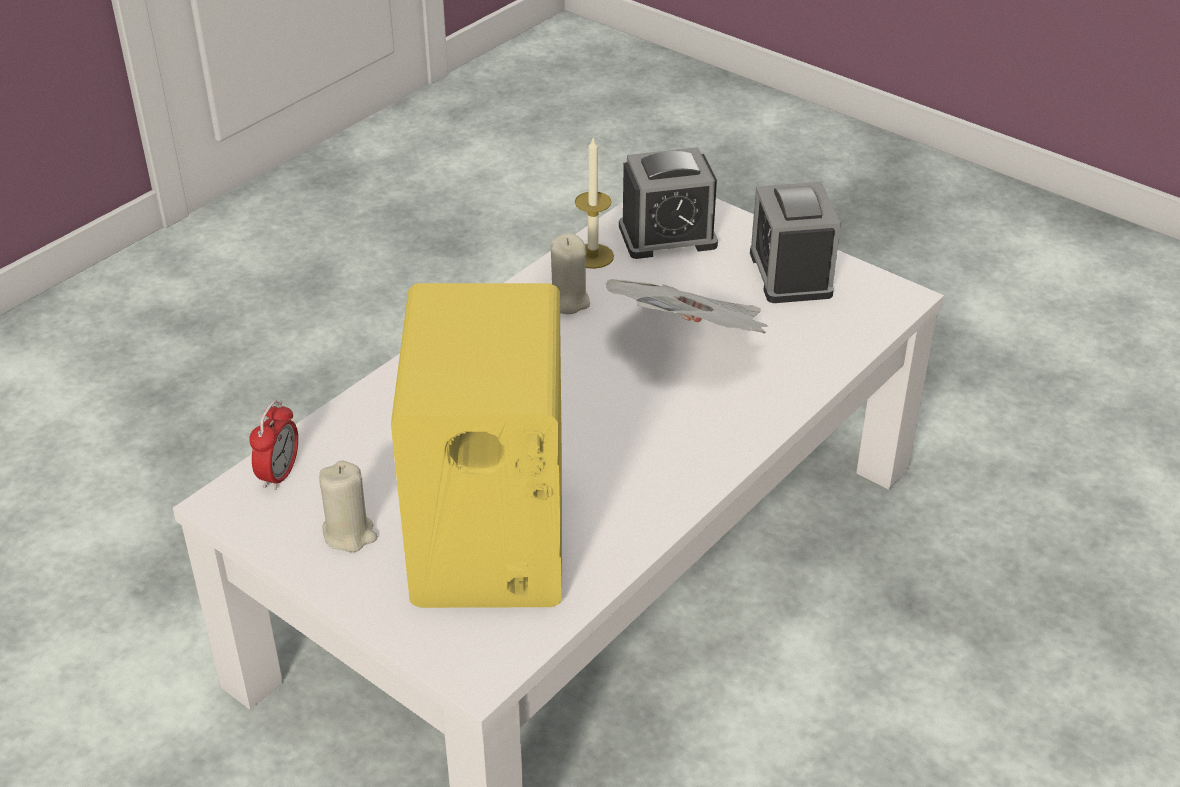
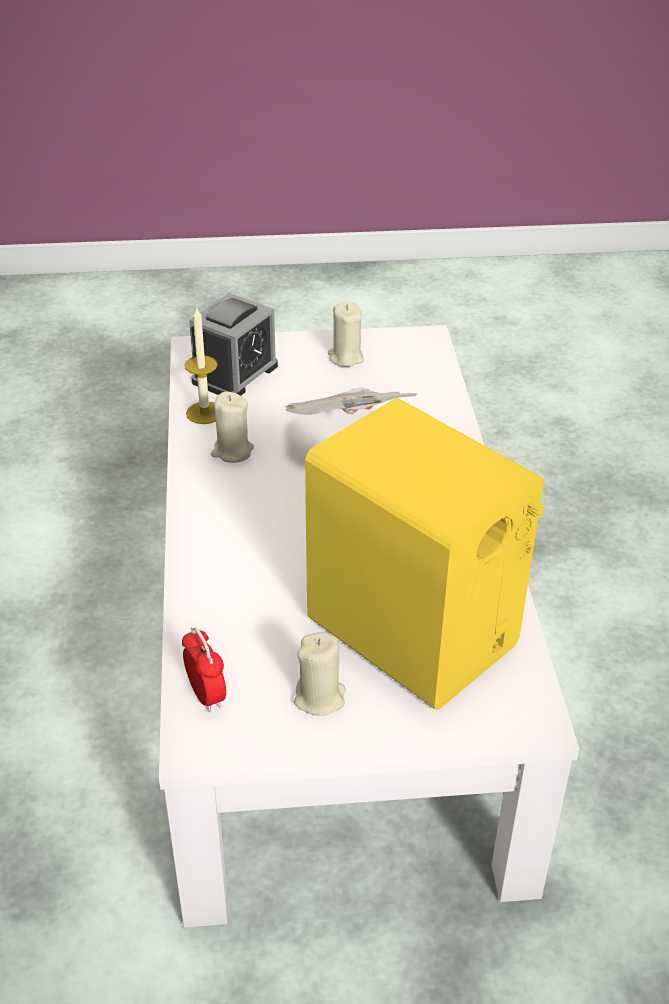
camera: 45 degrees left, 0 degrees up
(790, 274) = (345, 357): alarm clock -> beige candle

